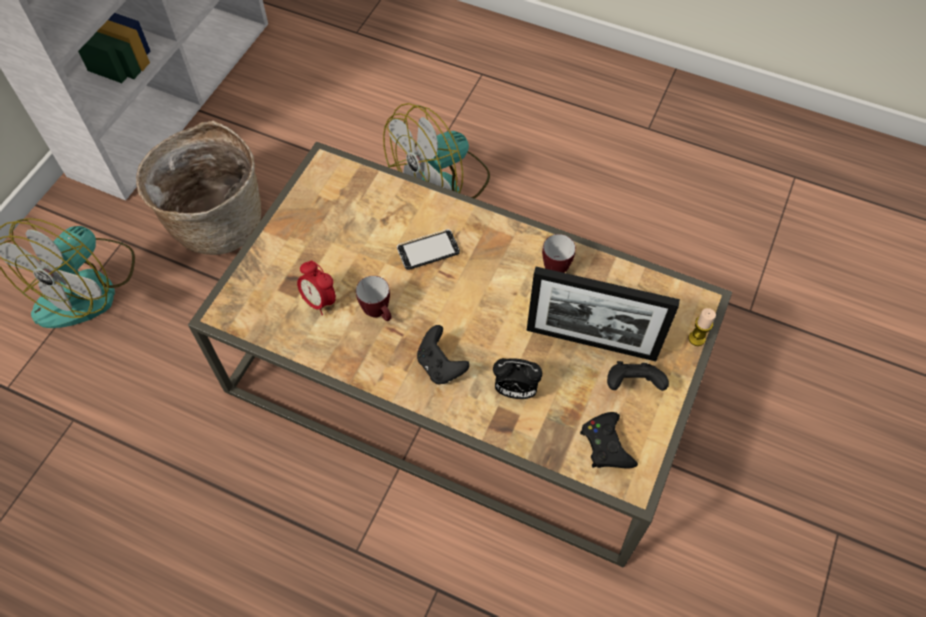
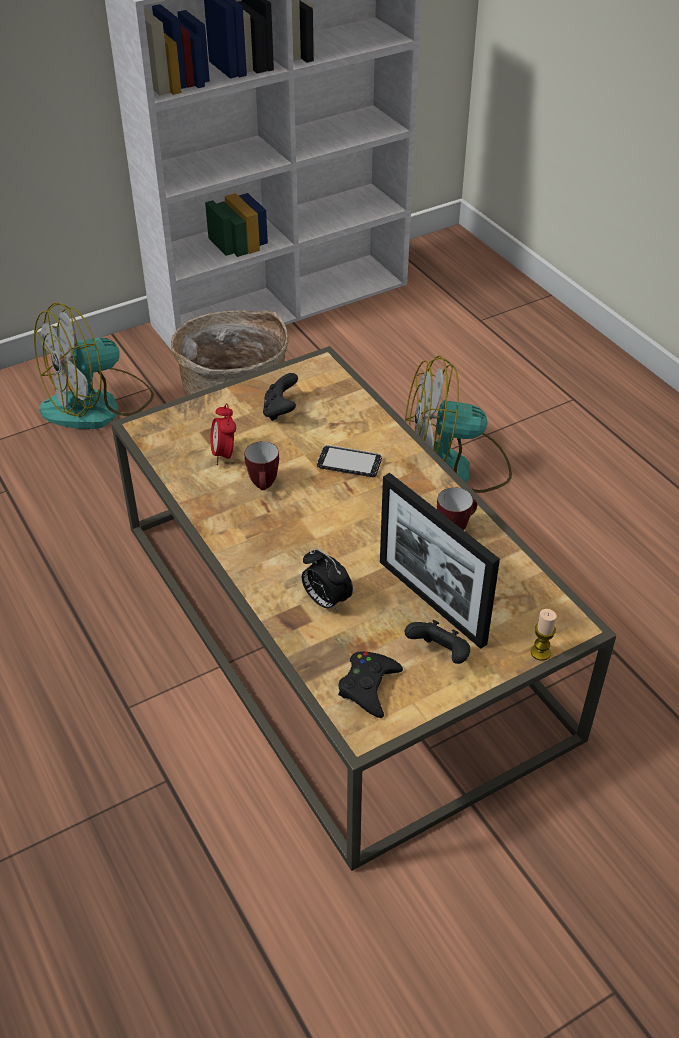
camera: 35 degrees right, 15 degrees down
(440, 366) = (278, 549): black game controller -> black game controller (280, 411)

